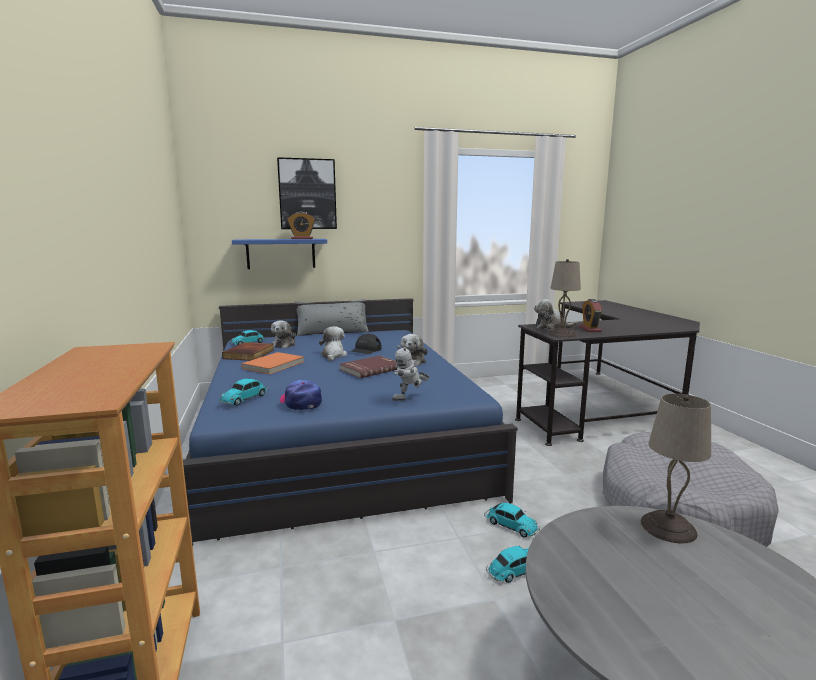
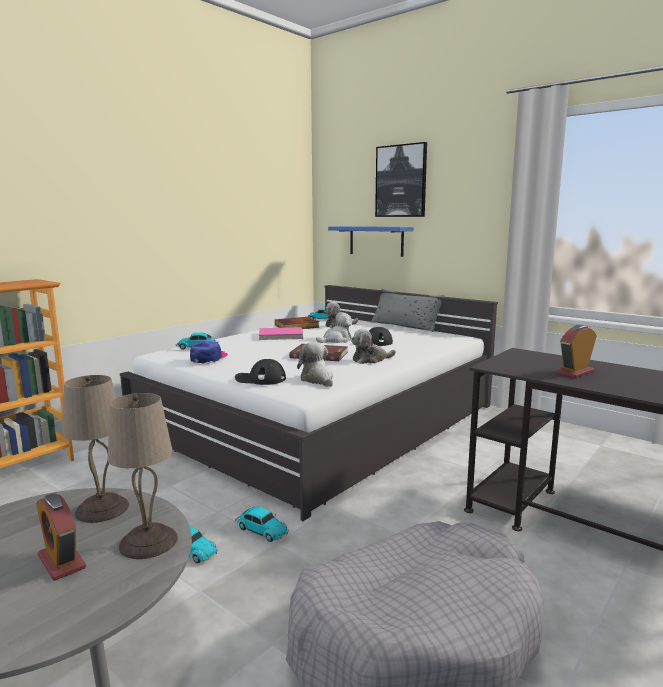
camera: 55 degrees right, 0 degrees up
(274, 365) = (281, 336): orange book -> pink book
(302, 239) = (386, 226): alarm clock -> alarm clock (61, 562)
(338, 438) = (321, 419): blue bed -> white bed
(410, 399) = (260, 379): toy robot -> black cap
(510, 525) = (260, 530): toy car -> toy car turned 60 degrees counterclockwise
(551, 327) = (536, 358): plush toy -> plush toy (317, 379)
(561, 334) = (507, 366): beige table lamp -> beige table lamp (103, 508)

